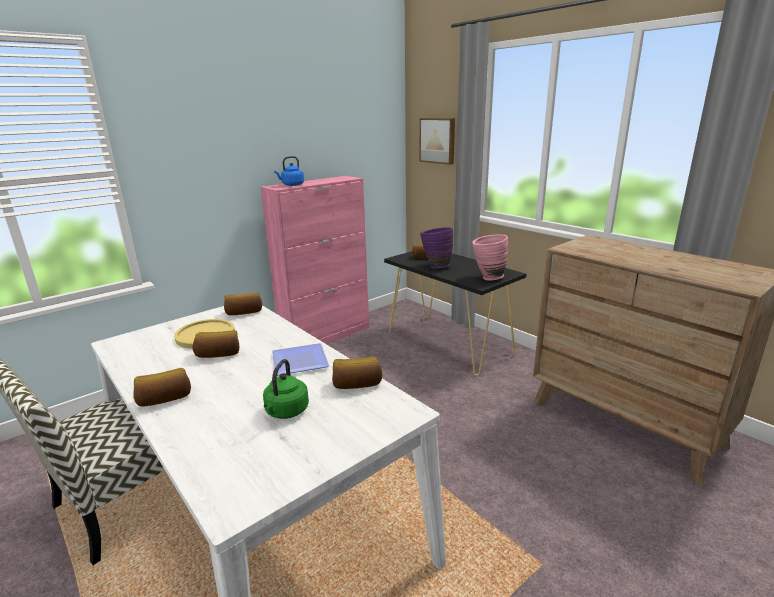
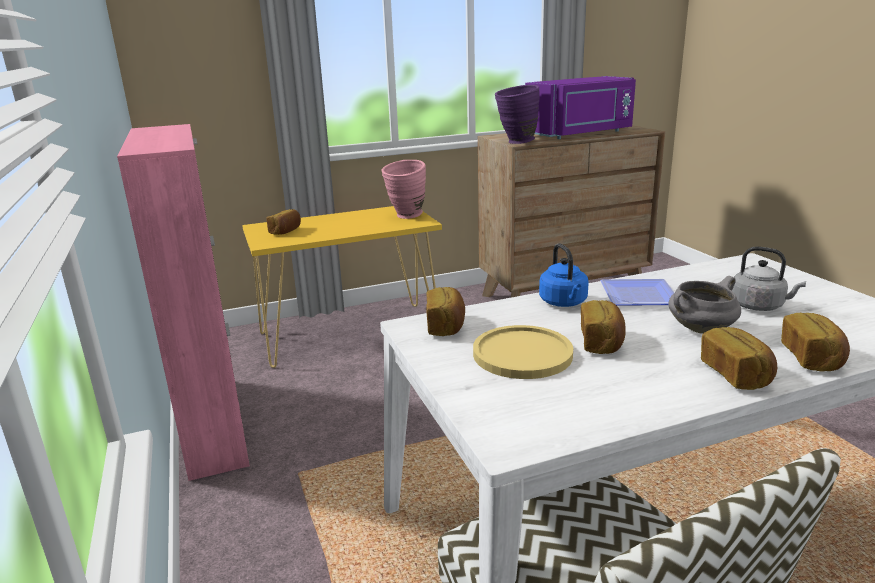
camera: 70 degrees left, 0 degrees up
(237, 386) = (700, 330): none -> grey cooking pot
(286, 412) = (759, 306): green kettle -> grey kettle
(291, 185) = (160, 143): blue kettle -> blue kettle (564, 303)
(357, 384) = (699, 274): bread -> bread (812, 358)
(435, 266) = (333, 230): purple vase -> purple vase (516, 142)
(438, 140) = (205, 59): picture -> none
(449, 343) = (351, 334): black console table -> yellow console table
(659, 263) = (581, 134): none -> purple microwave

